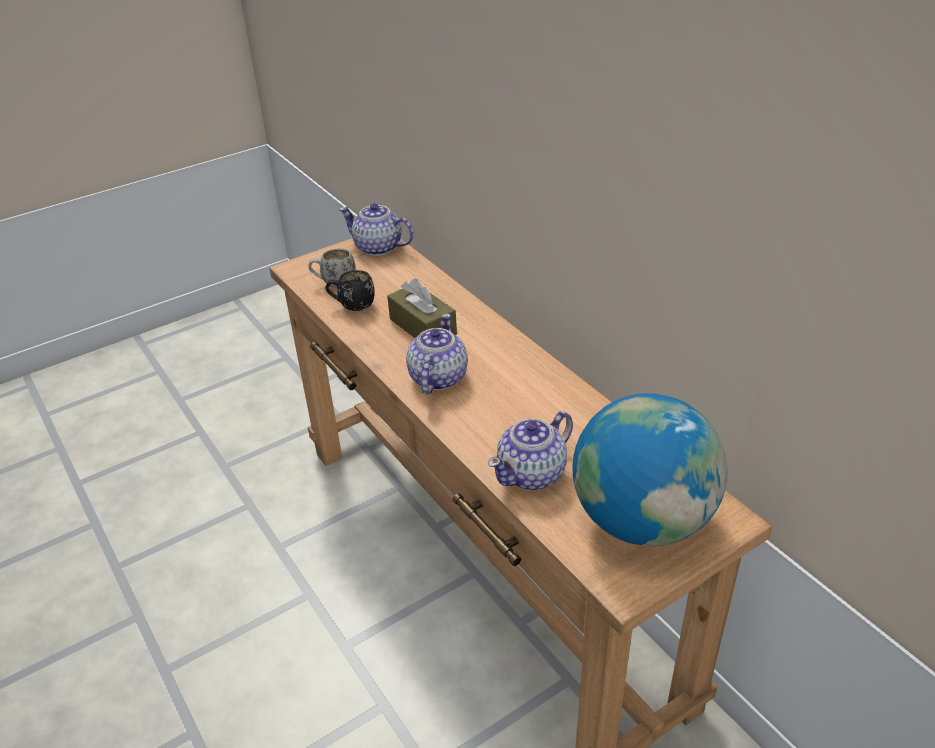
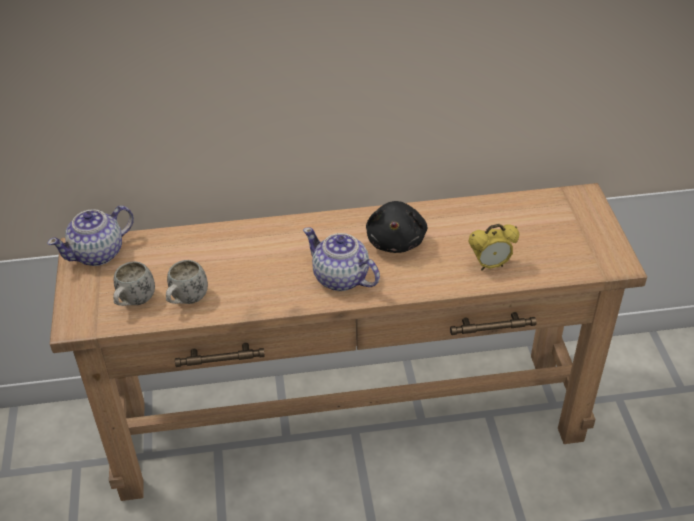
camera: 65 degrees left, 5 degrees up
(352, 306) = (186, 300): black mug -> white mug
(423, 327) = (260, 264): brown tissue box -> none
(519, 394) = (396, 240): none -> black plush toy
(532, 473) = (490, 265): teapot -> alarm clock
(642, 520) = (565, 232): globe -> none

